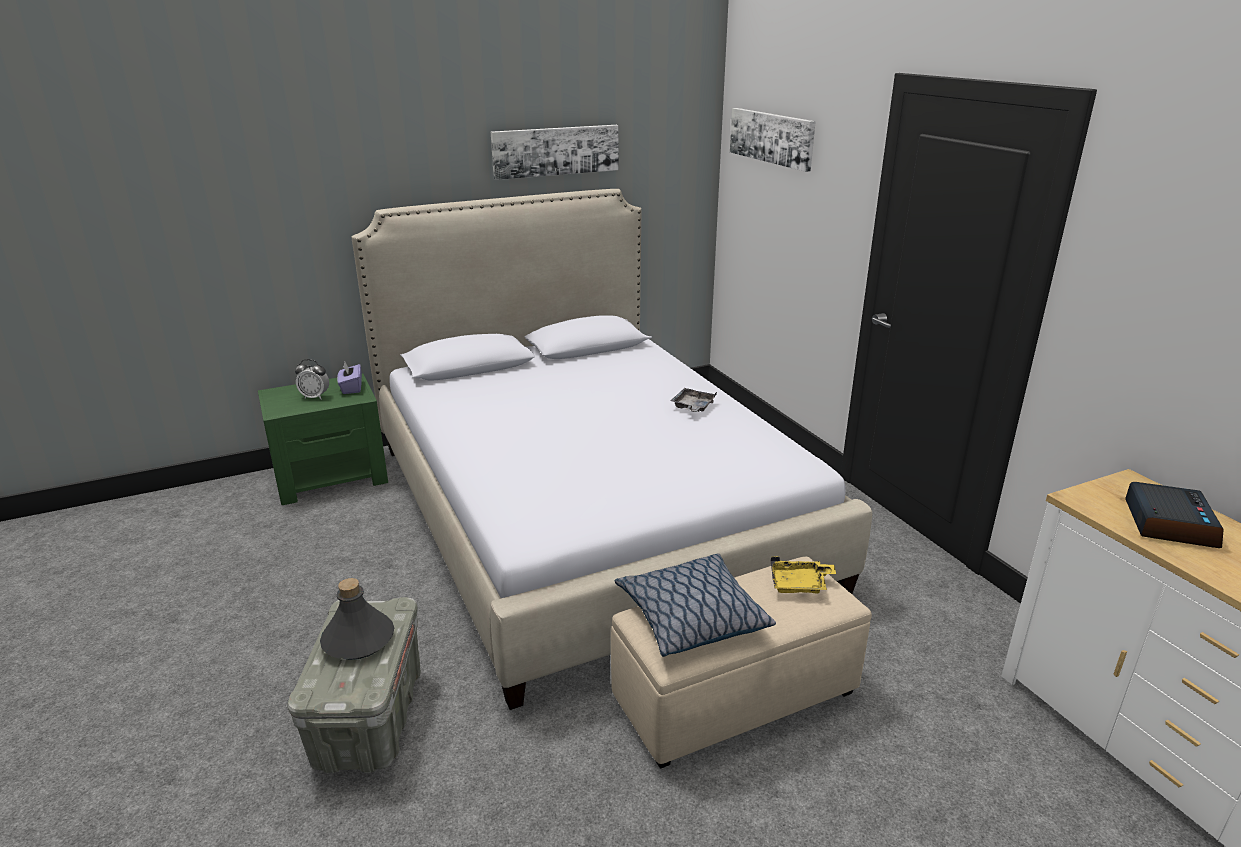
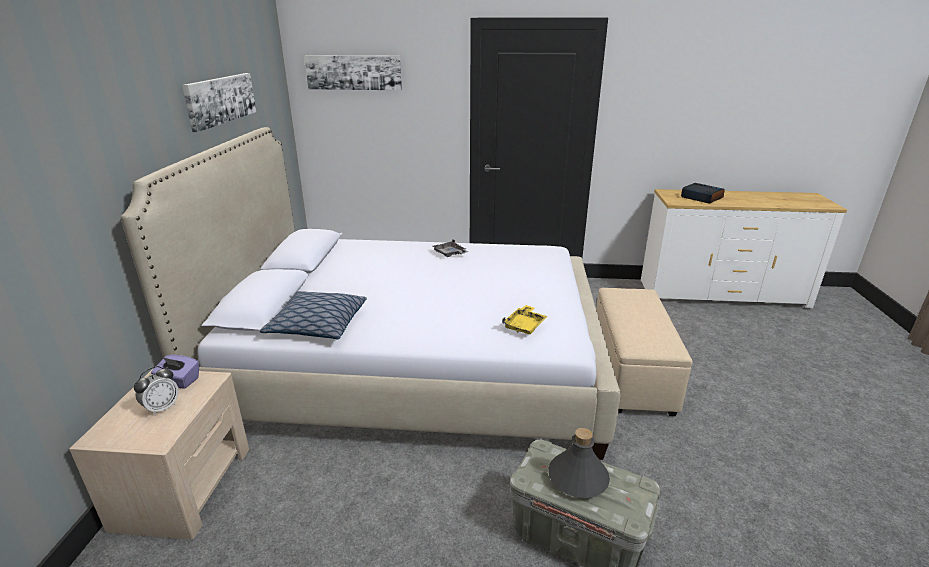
camera: 60 degrees left, 0 degrees up
(331, 476) = (184, 486): green nightstand -> beige nightstand
(691, 617) = (641, 332): pillow -> pillow (317, 325)
(799, 584) = (628, 296): yellow tray -> yellow tray (525, 325)

